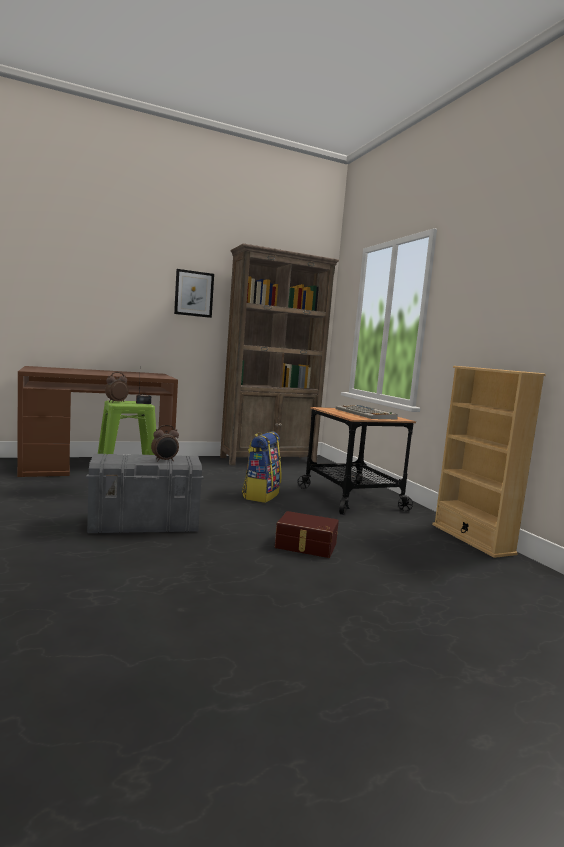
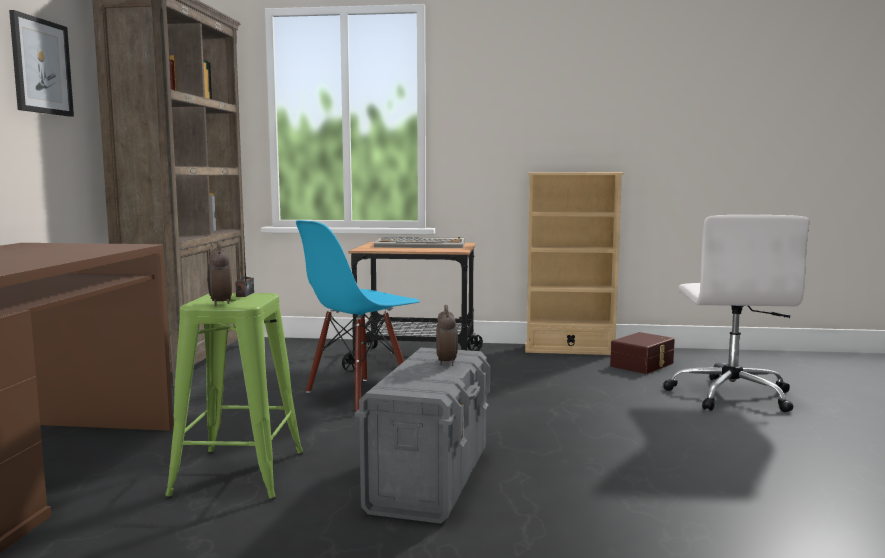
camera: 60 degrees left, 0 degrees up
(260, 495) = (360, 396): backpack -> blue chair
(305, 546) = (560, 408): brown storage box -> brown storage box (643, 365)
(448, 614) = (730, 395): none -> white office chair

